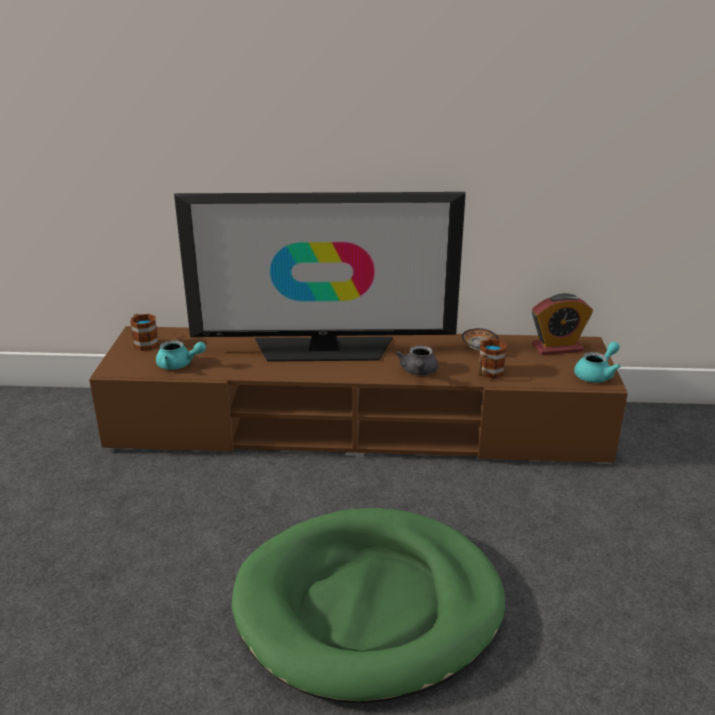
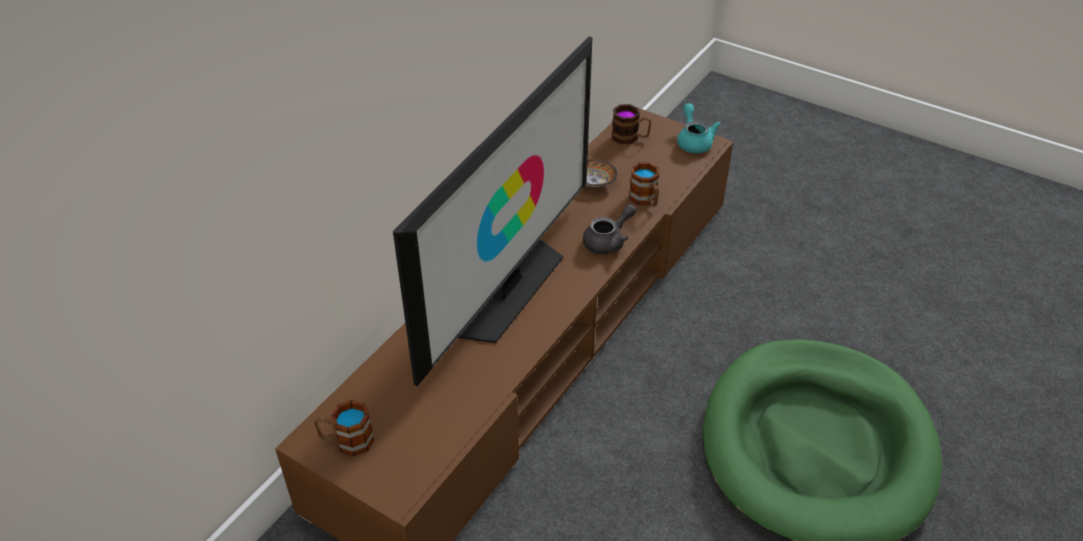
camera: 60 degrees left, 15 degrees up
(179, 365) = (440, 423): turquoise teapot -> none
(418, 372) = (608, 241): grey teapot -> grey teapot turned 75 degrees counterclockwise
(557, 348) = (630, 138): alarm clock -> mug

